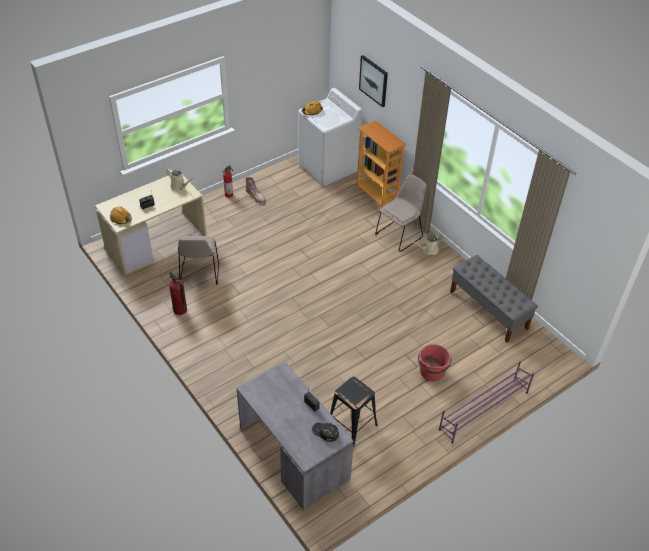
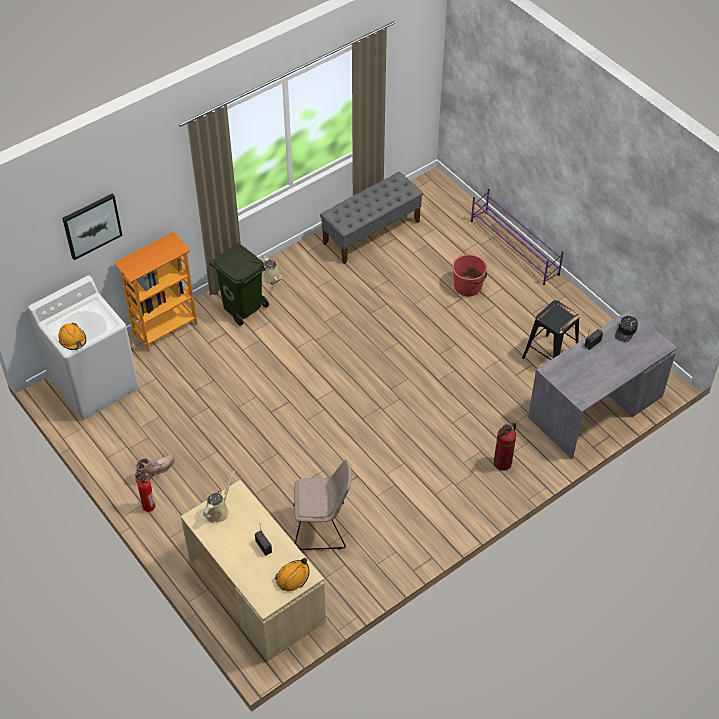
camera: 90 degrees left, 5 degrees up
(180, 310) = (391, 542): fire extinguisher -> fire extinguisher (502, 463)
(400, 235) = (243, 307): beige chair -> green trash can

